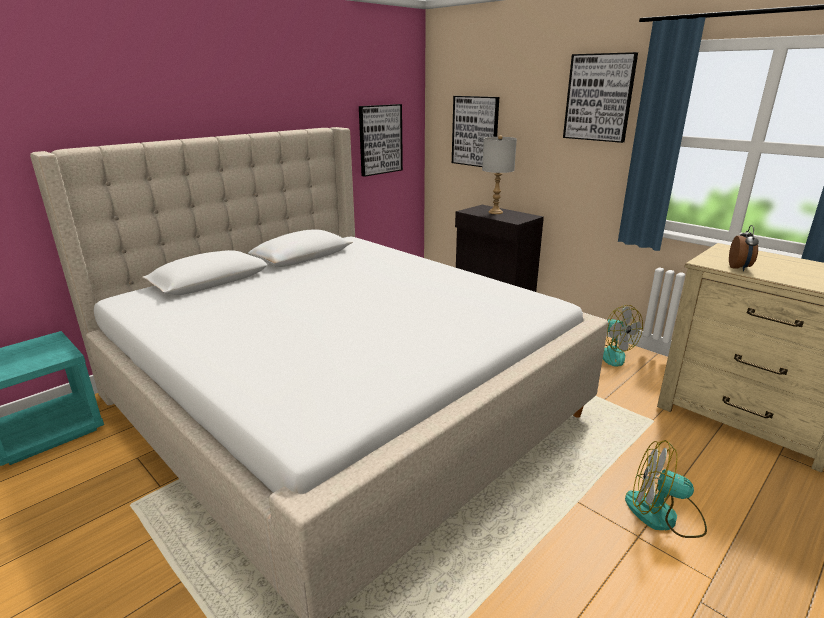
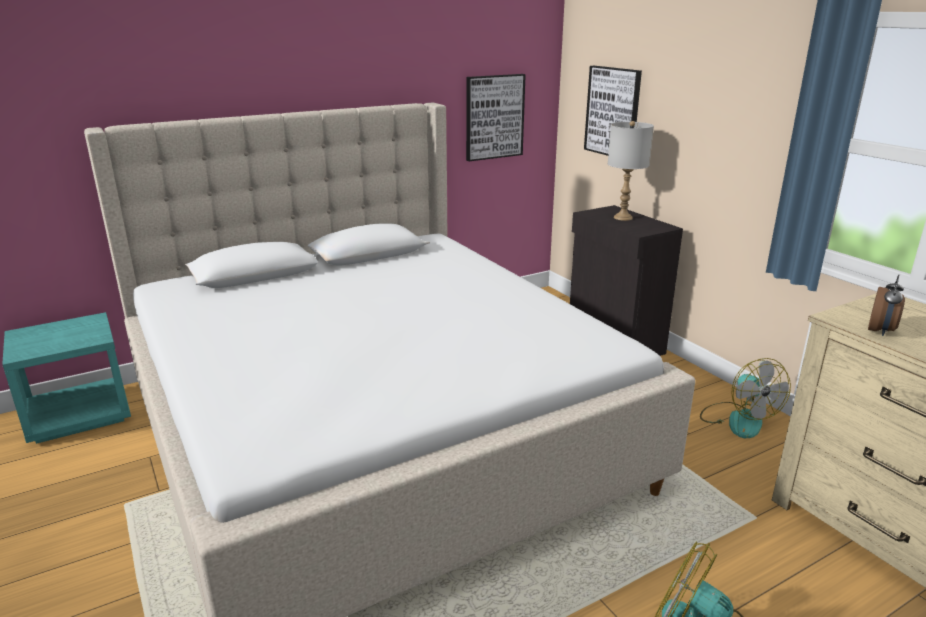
camera: 15 degrees right, 0 degrees up
(599, 97) = (756, 80): picture -> none

